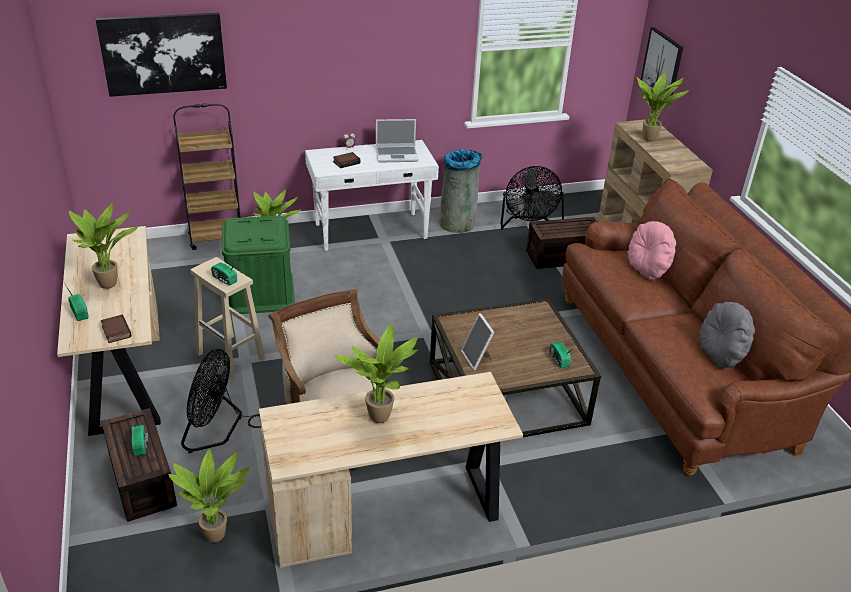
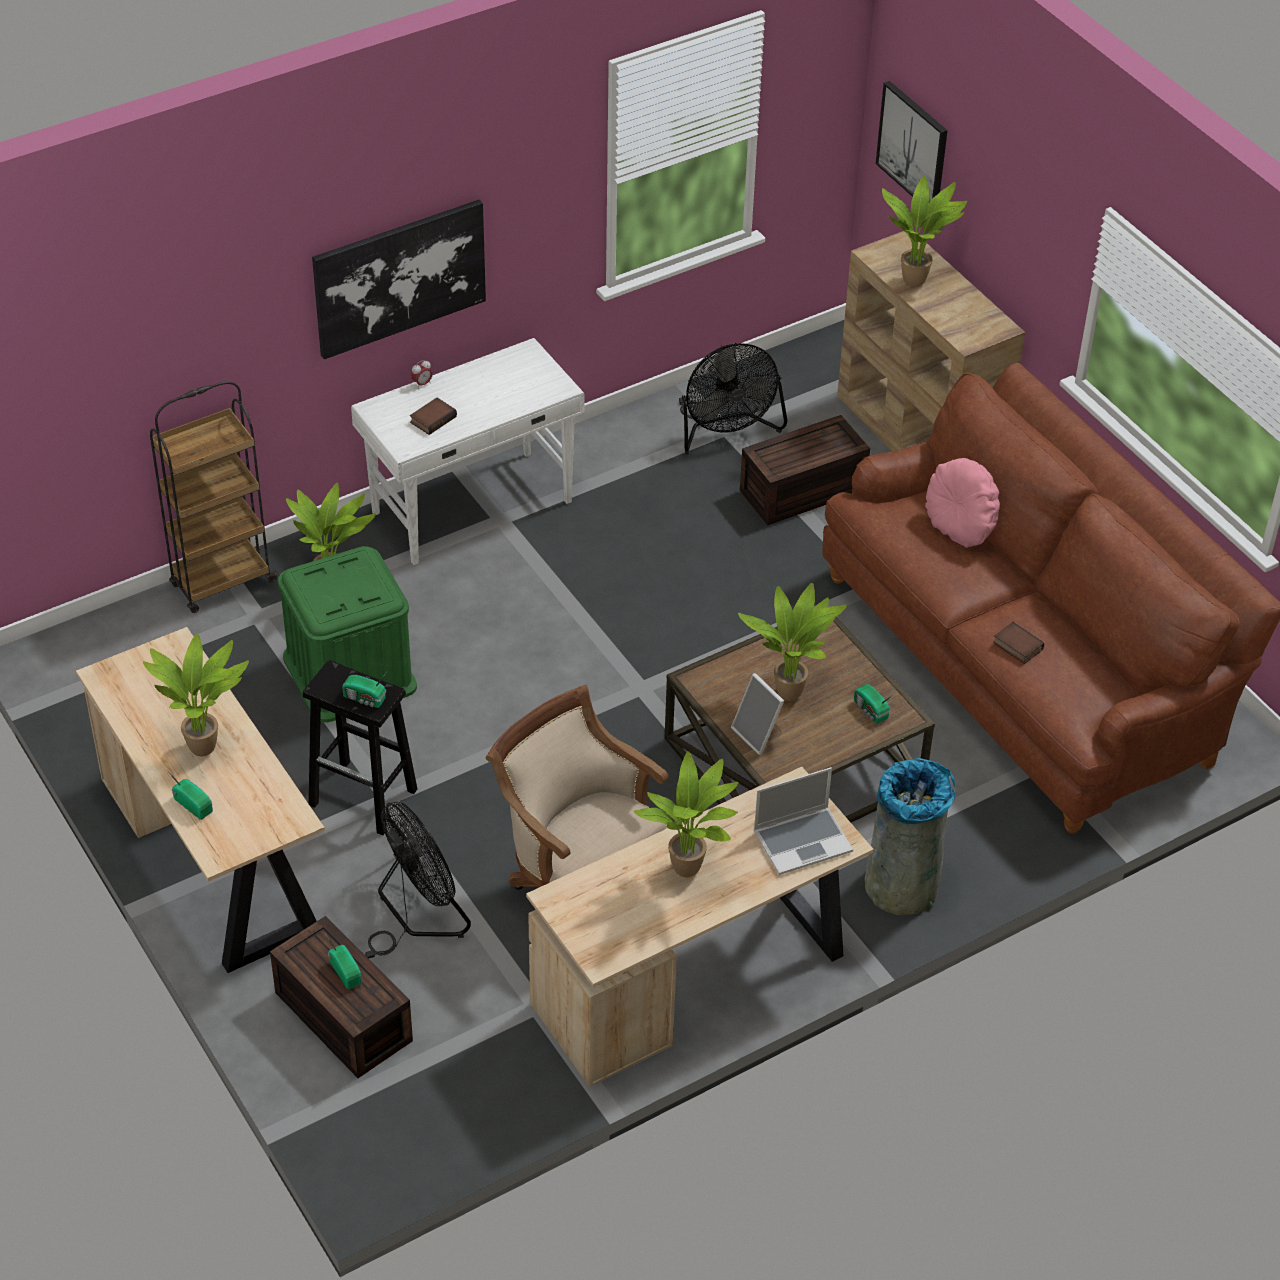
camera: 15 degrees left, 10 degrees up
(115, 331) = (264, 824): book -> book (1016, 646)
(163, 54) = (128, 326): picture -> picture (399, 277)
(218, 534) = (487, 1064): potted plant -> potted plant (790, 691)
(223, 425) = (412, 910): black fan -> black fan turned 150 degrees clockwise
(231, 357) = (365, 798): beige stool -> black stool
(397, 155) = (508, 383): laptop -> laptop (803, 841)
(458, 222) = (609, 455): grey trash can -> grey trash can (902, 883)
(719, 356) = (1089, 661): grey pillow -> none

